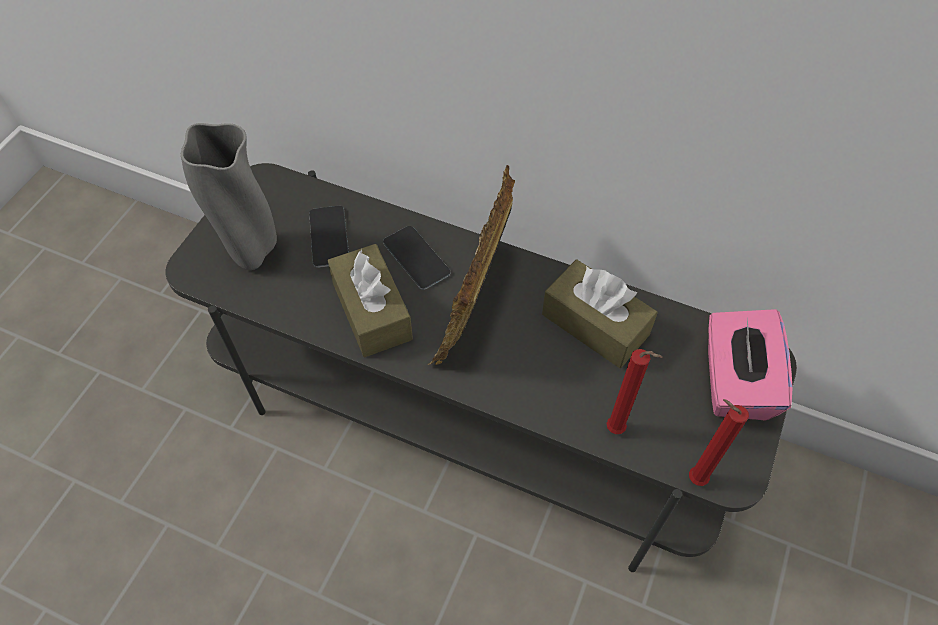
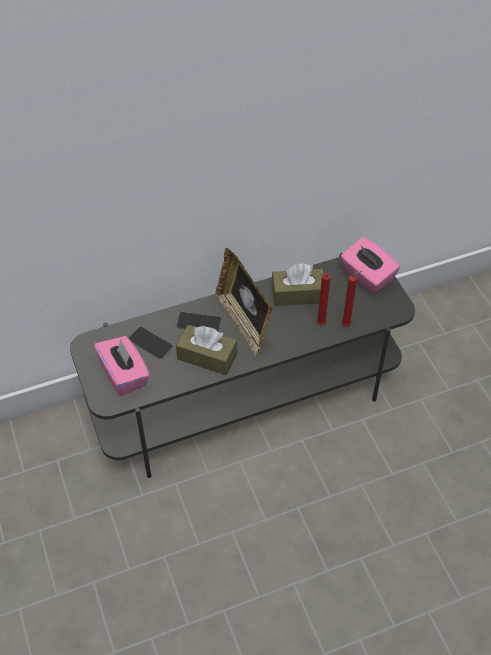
camera: 45 degrees left, 5 degrees down
(252, 252) = (124, 375): grey vase -> pink tissue box
(693, 478) = (388, 320): red candle -> red candle (319, 324)

